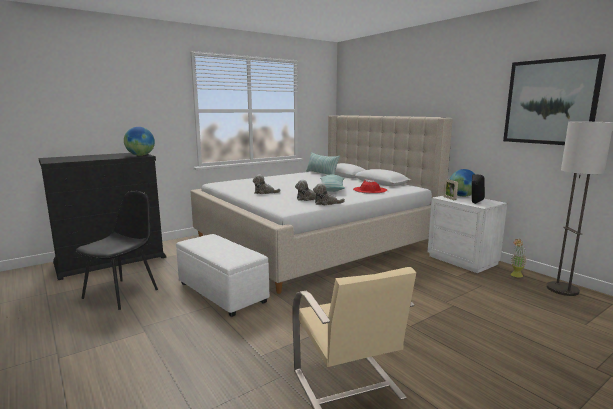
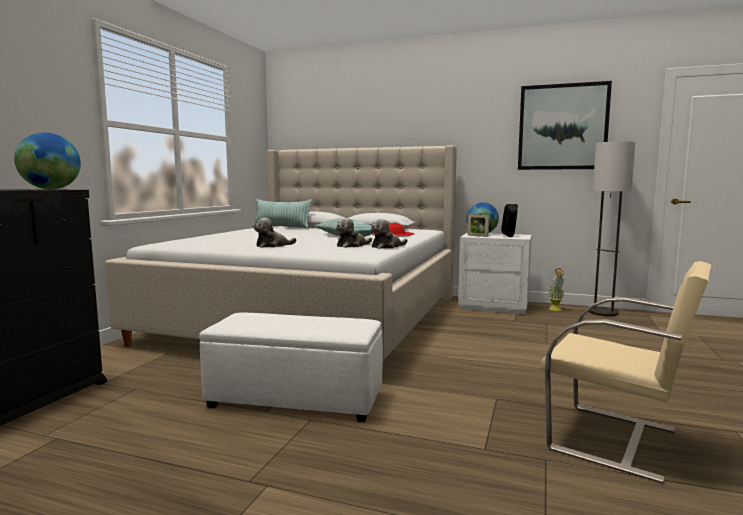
camera: 35 degrees left, 5 degrees down
(122, 293) = (114, 451): black chair -> none

